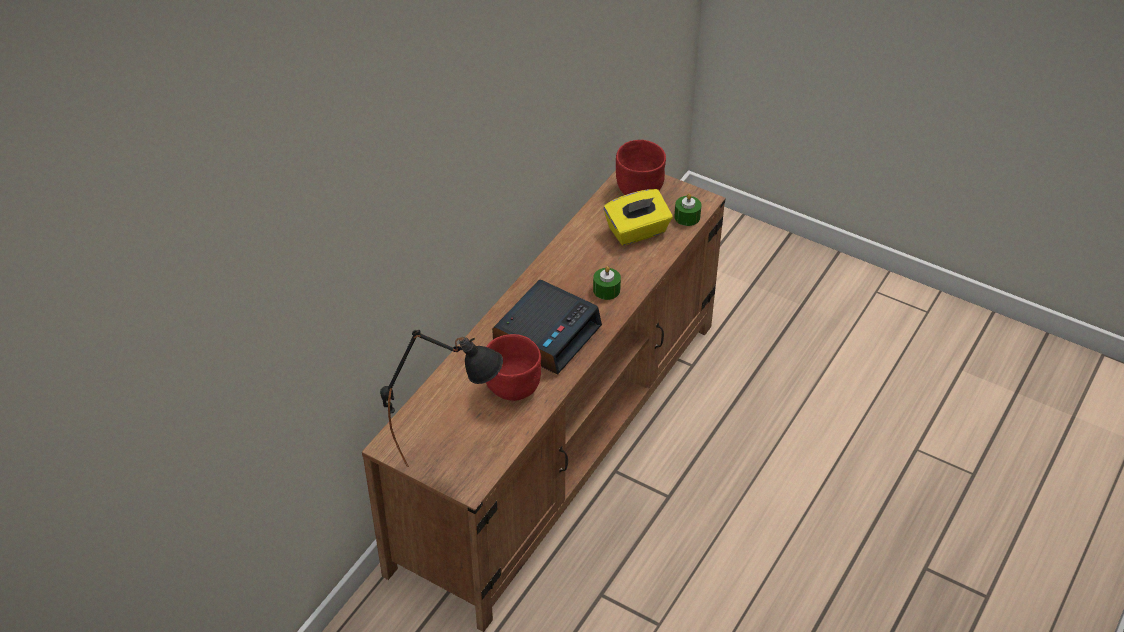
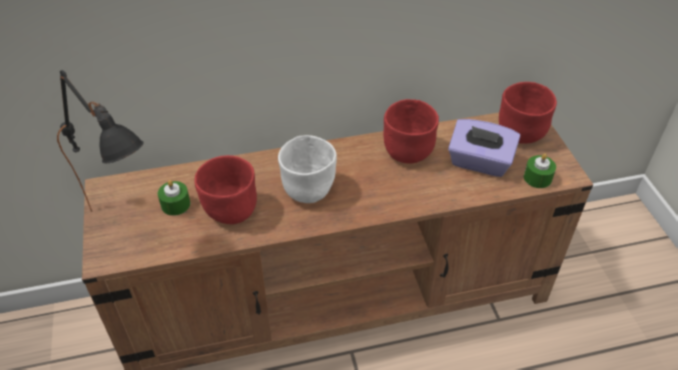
camera: 45 degrees right, 0 degrees up
(547, 334) = (309, 190): alarm clock -> white bowl
(579, 258) = (407, 152): none -> red bowl
(606, 290) = (397, 189): green candle -> green candle (175, 204)
(637, 231) = (479, 162): yellow tissue box -> purple tissue box

